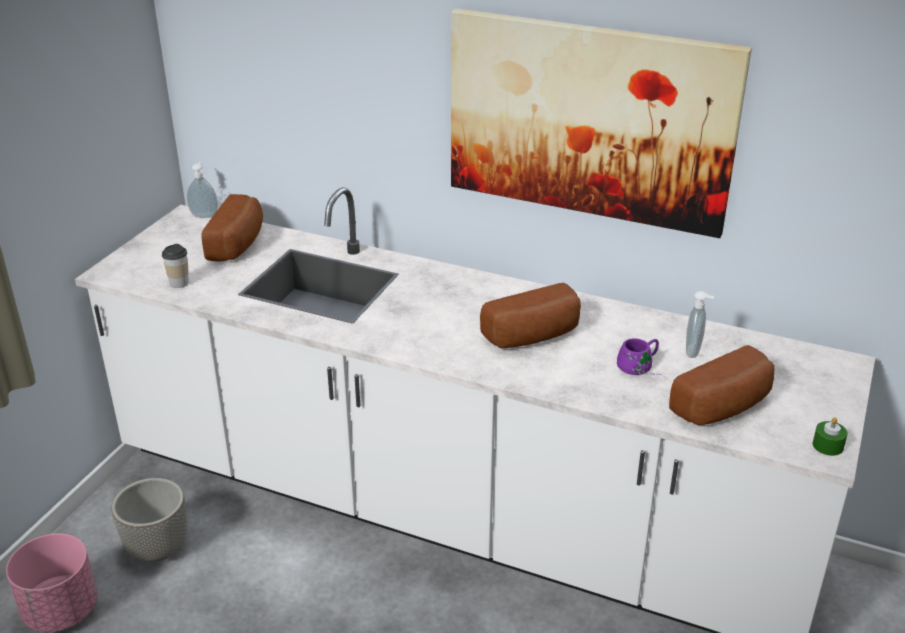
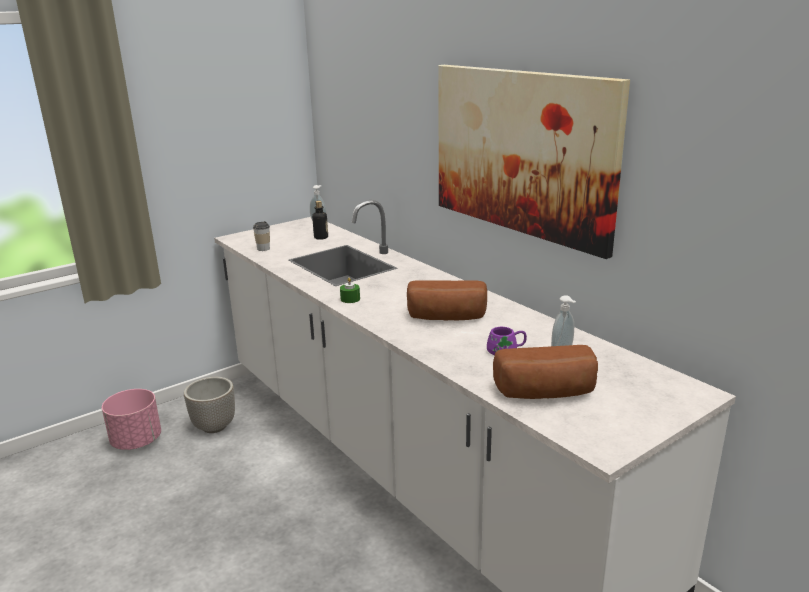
camera: 30 degrees right, 10 degrees down
(239, 243) = (321, 237): bread -> bottle
(828, 446) = (612, 443): green candle -> green candle (350, 299)

